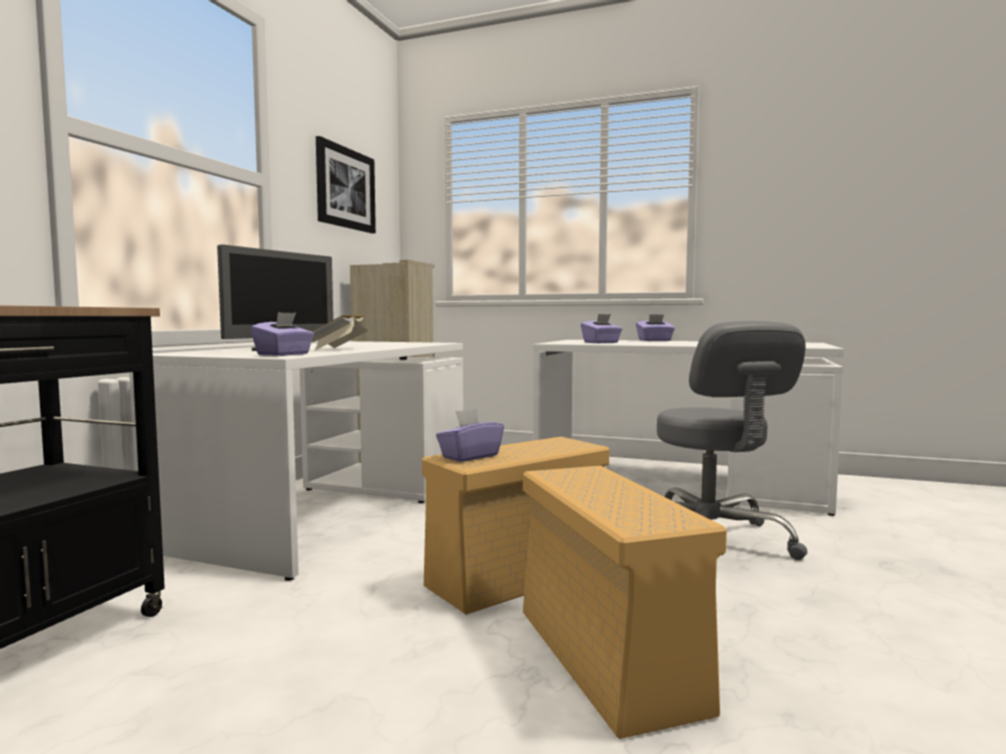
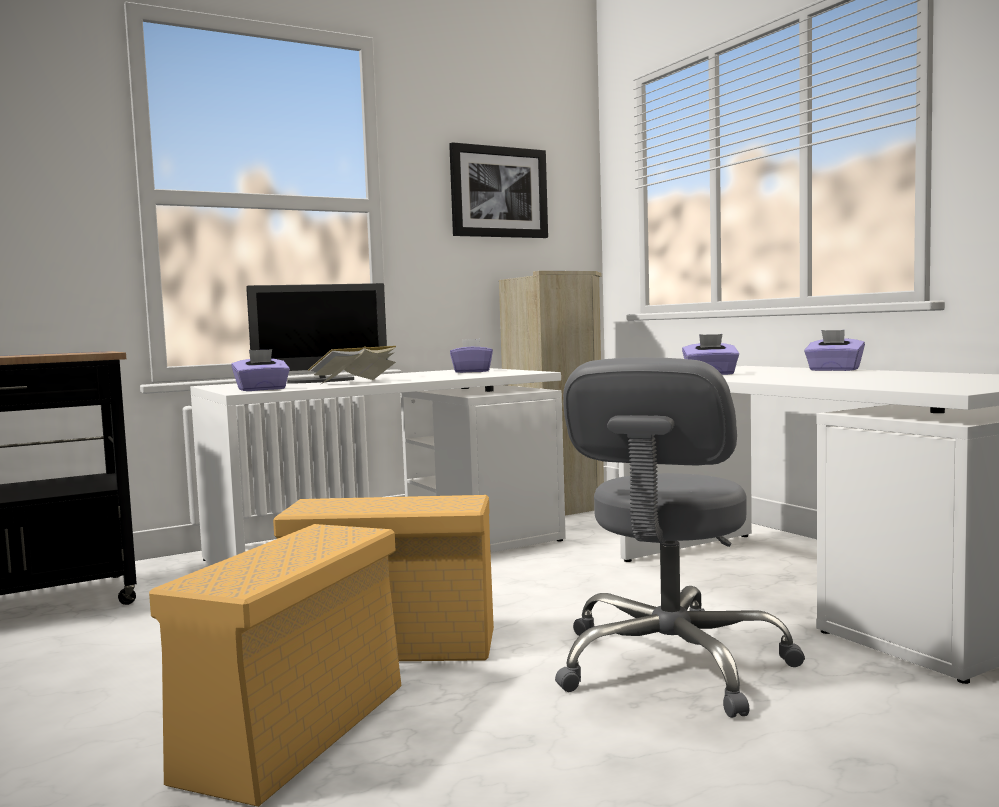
camera: 40 degrees right, 0 degrees up
(469, 456) = (328, 503): purple tissue box -> purple tissue box (472, 371)

